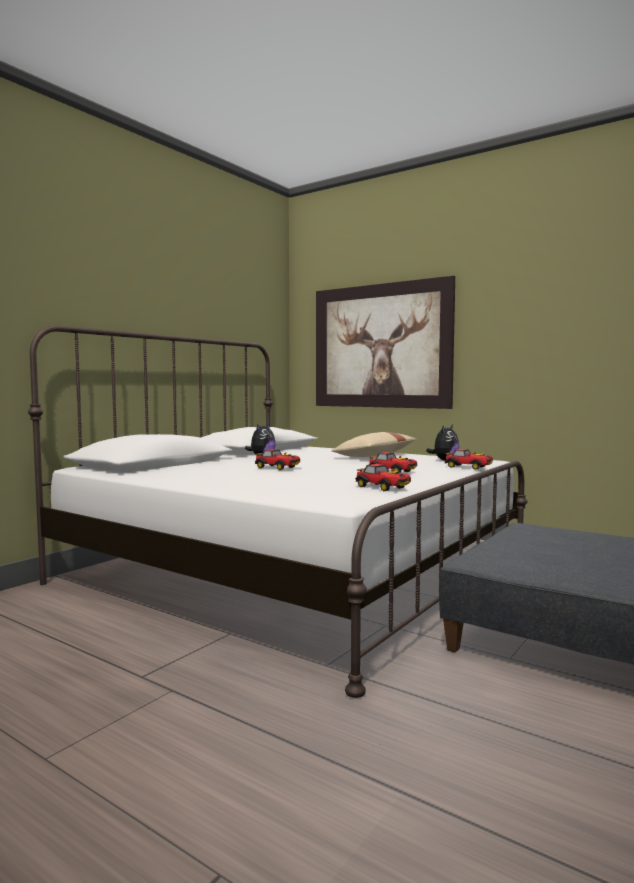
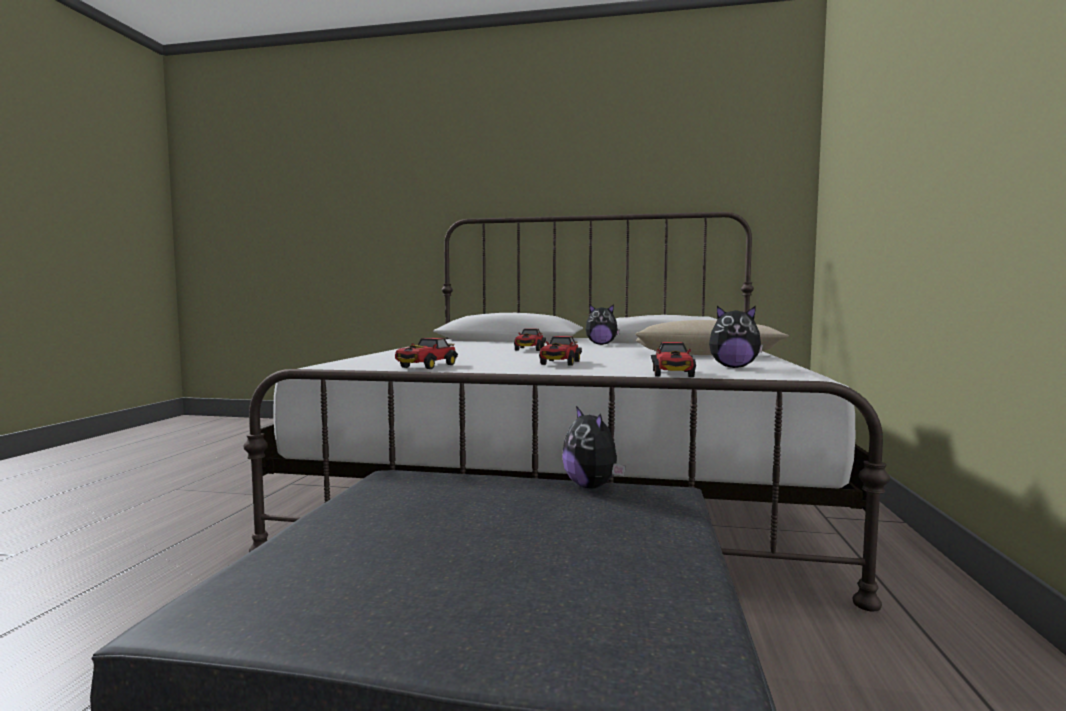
camera: 65 degrees right, 0 degrees up
(381, 346) = (873, 187): picture -> none
(511, 533) = (592, 486): none -> plush toy

